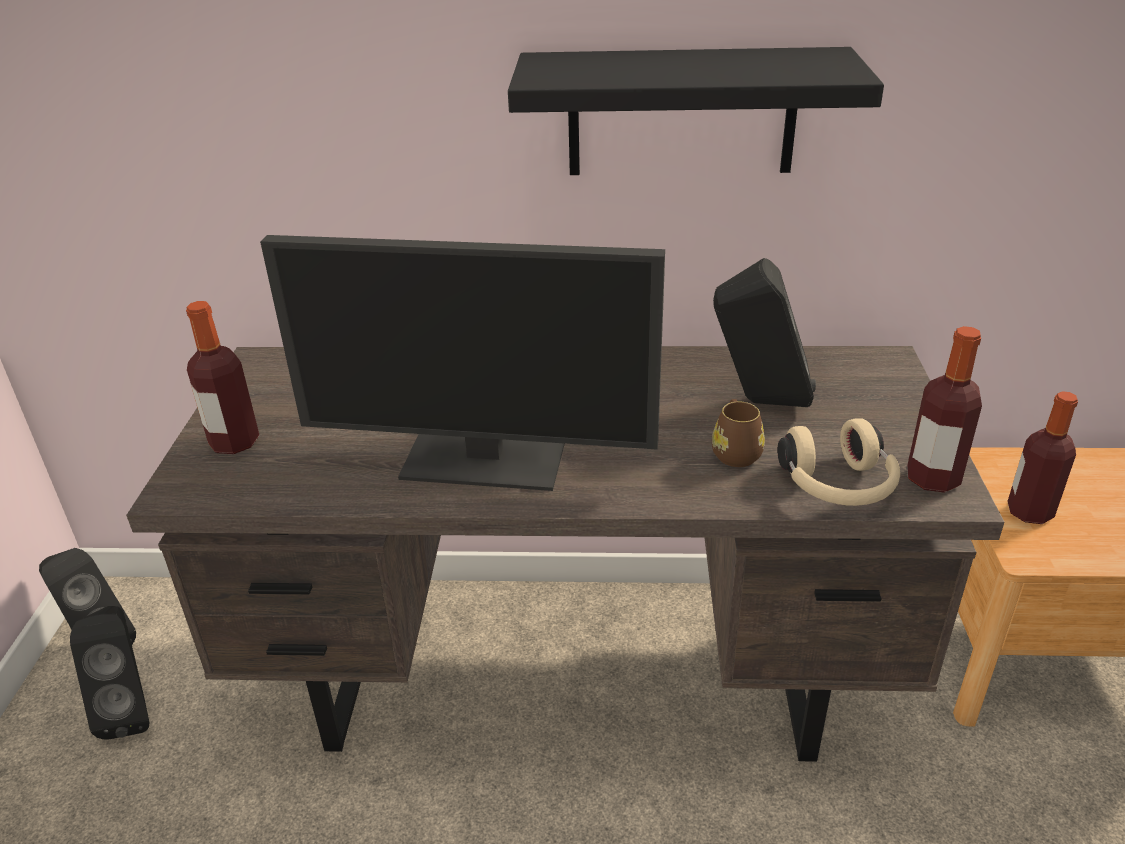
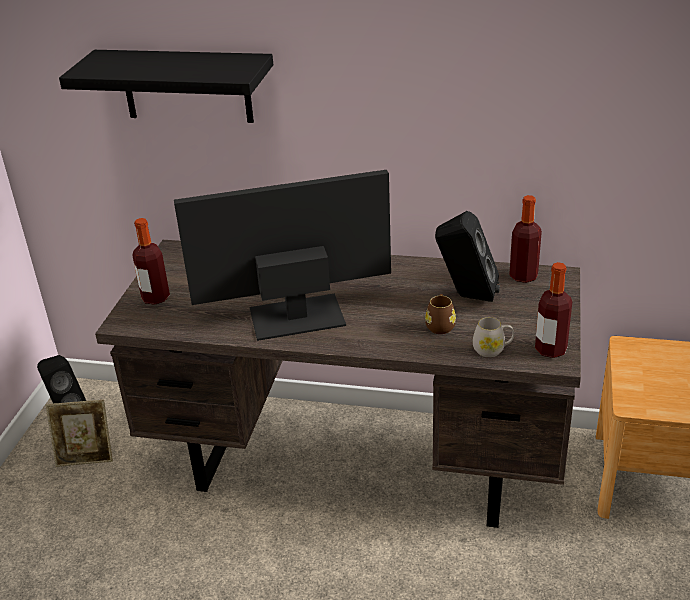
camera: 10 degrees right, 0 degrees up
(133, 710) = (86, 456): black speaker -> picture frame
(487, 456) = (295, 317): monitor -> monitor turned 150 degrees clockwise
(681, 113) = (428, 119): black shelf -> black shelf (186, 86)
(838, 486) = (492, 349): beige headphones -> white mug
(1029, 512) = (646, 380): bottle -> bottle (523, 276)

